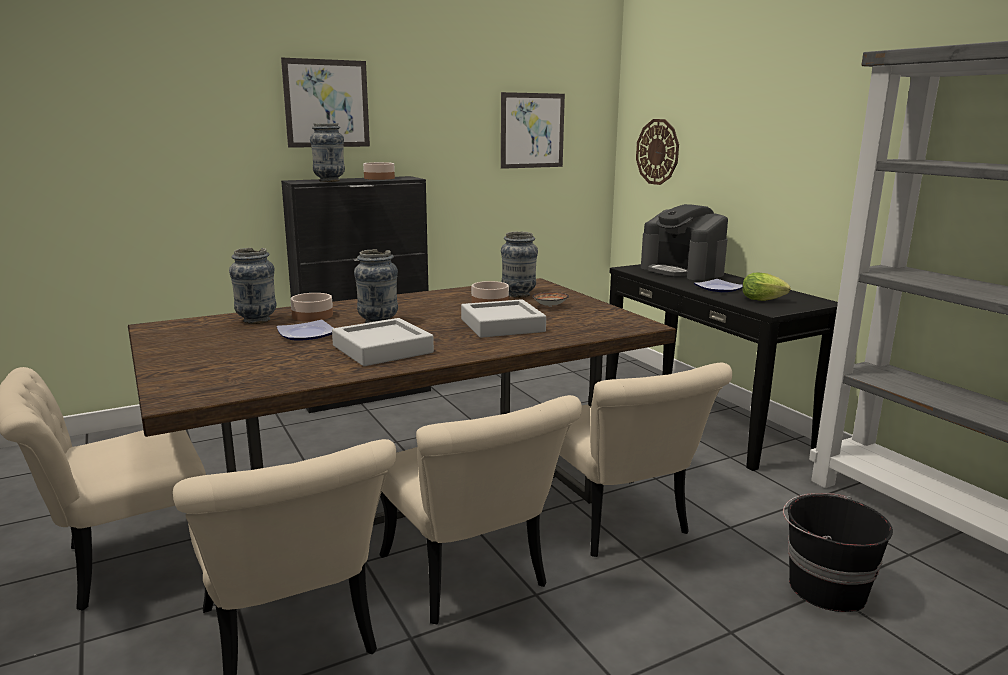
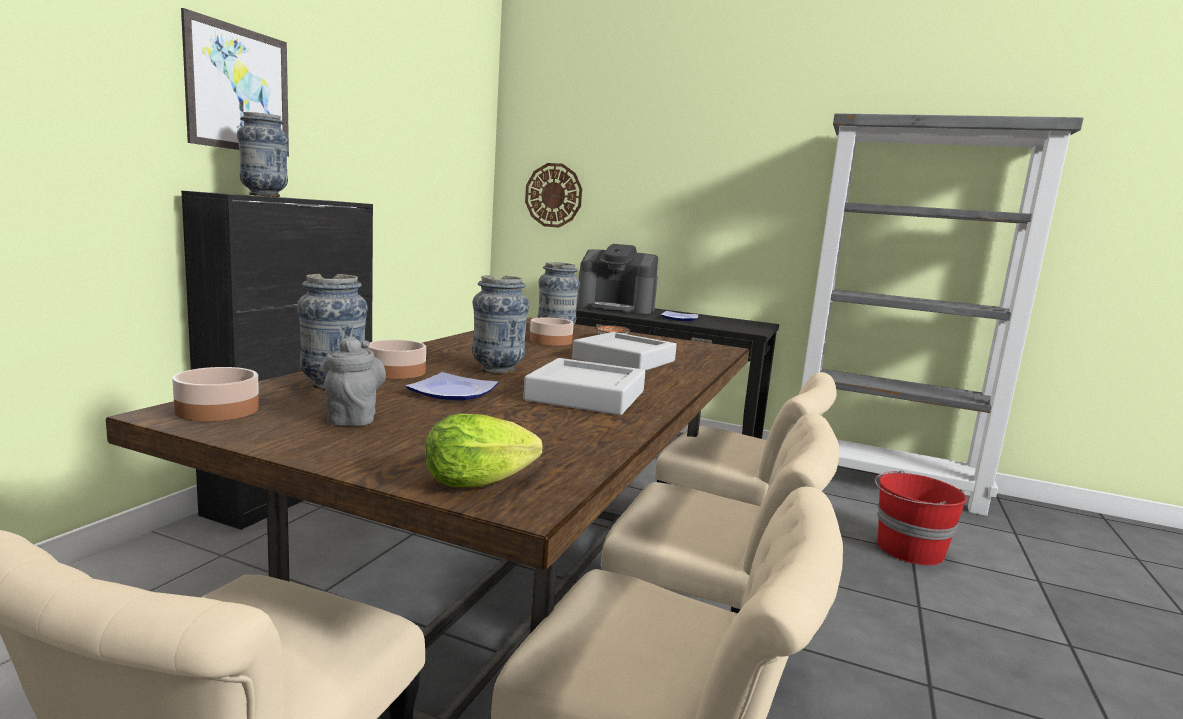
camera: 40 degrees left, 5 degrees down
(218, 341) = (353, 417): none -> grey teapot
(378, 178) = (312, 199): bowl -> bowl (216, 410)
(532, 130) = (436, 162): picture -> none
(764, 300) = (730, 325): lettuce -> lettuce (484, 482)
(825, 588) = (908, 550): black bucket -> red bucket

